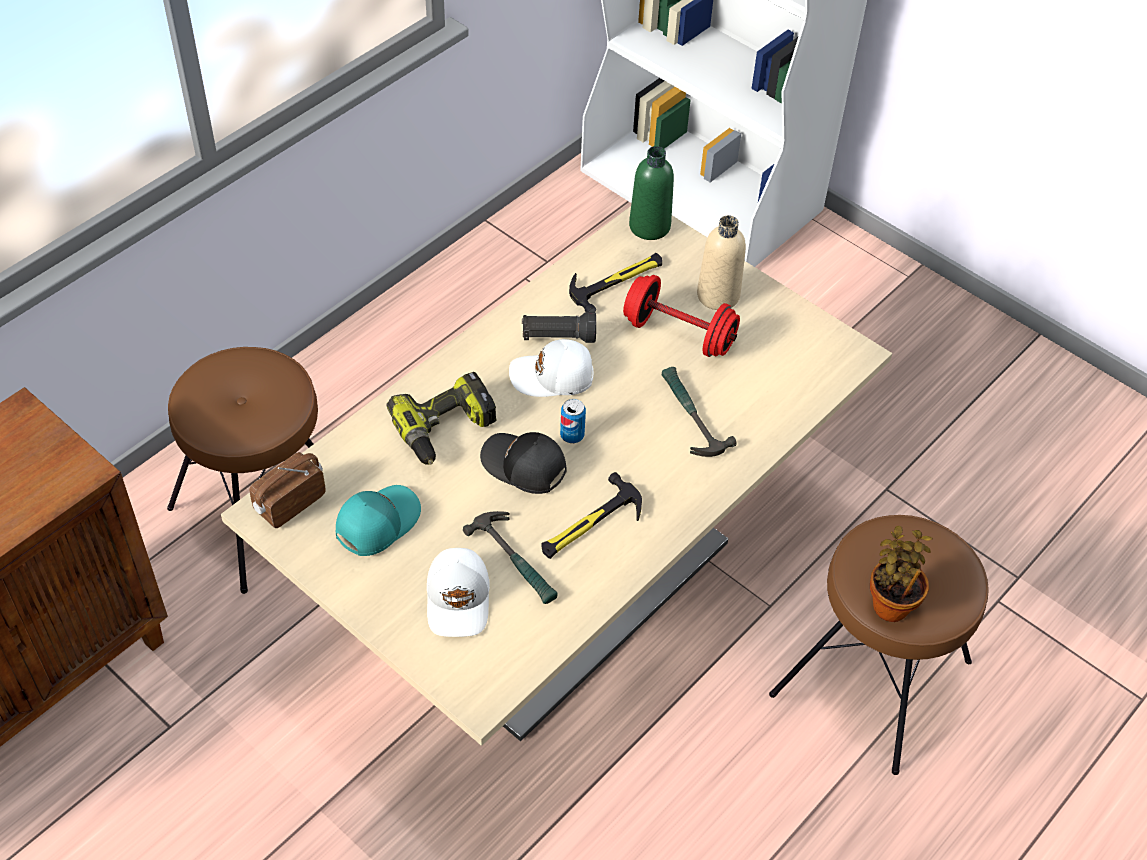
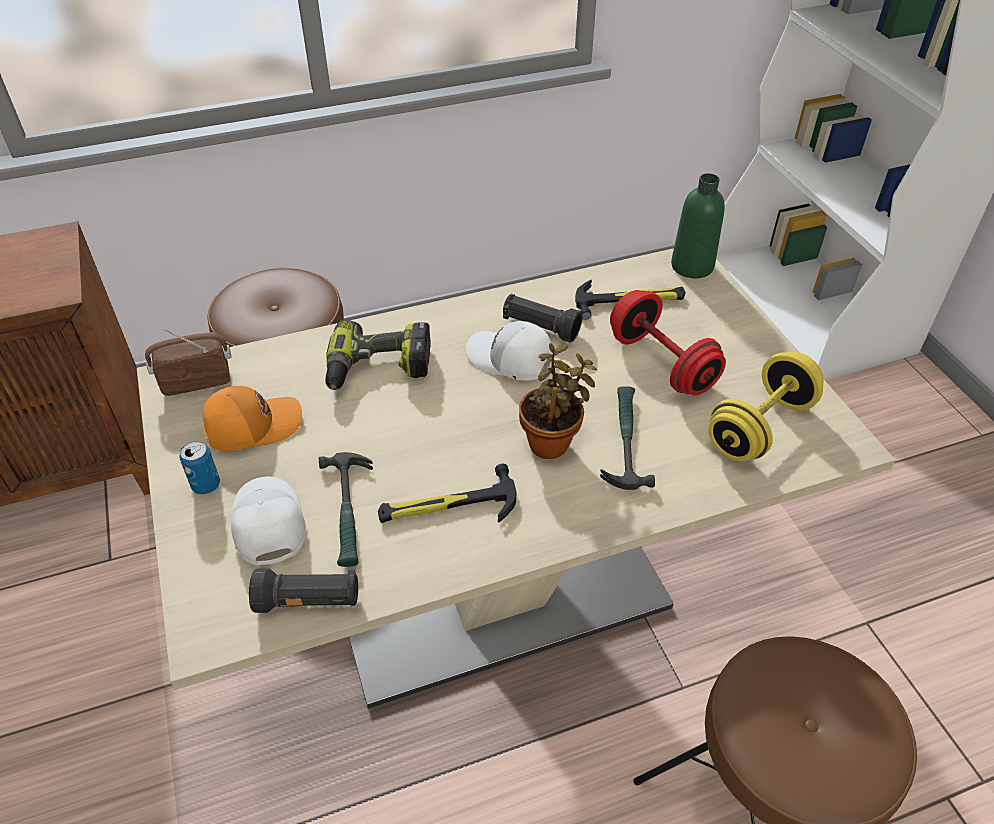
camera: 30 degrees right, 5 degrees down
(376, 523) = (252, 425): turquoise cap -> orange cap
(459, 599) = (267, 526): white cap -> white cap turned 135 degrees clockwise
(523, 467) = (423, 427): black cap -> none
(539, 640) = (309, 601): none -> black flashlight
(572, 435) = (491, 416): can -> can (206, 485)
(718, 295) = (725, 343): beige bottle -> none
(784, 363) = (759, 427): none -> yellow dumbbell
(891, 603) = (770, 746): potted plant -> potted plant (552, 442)

